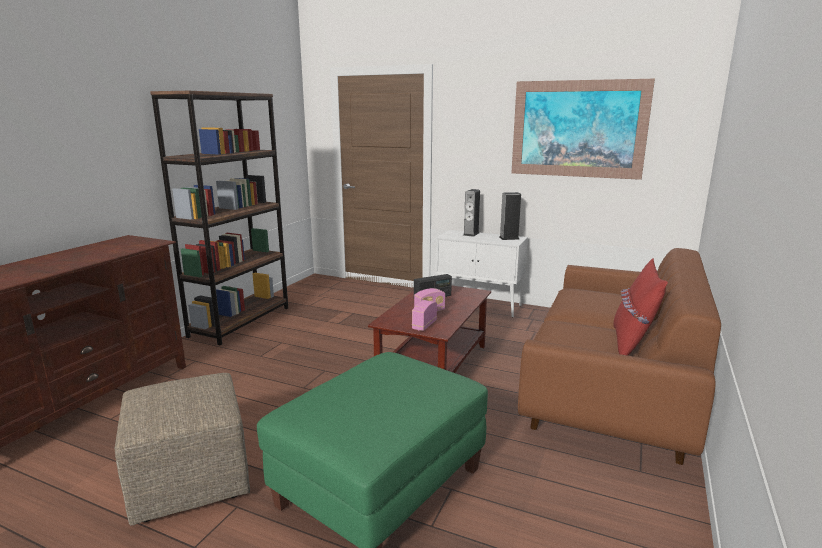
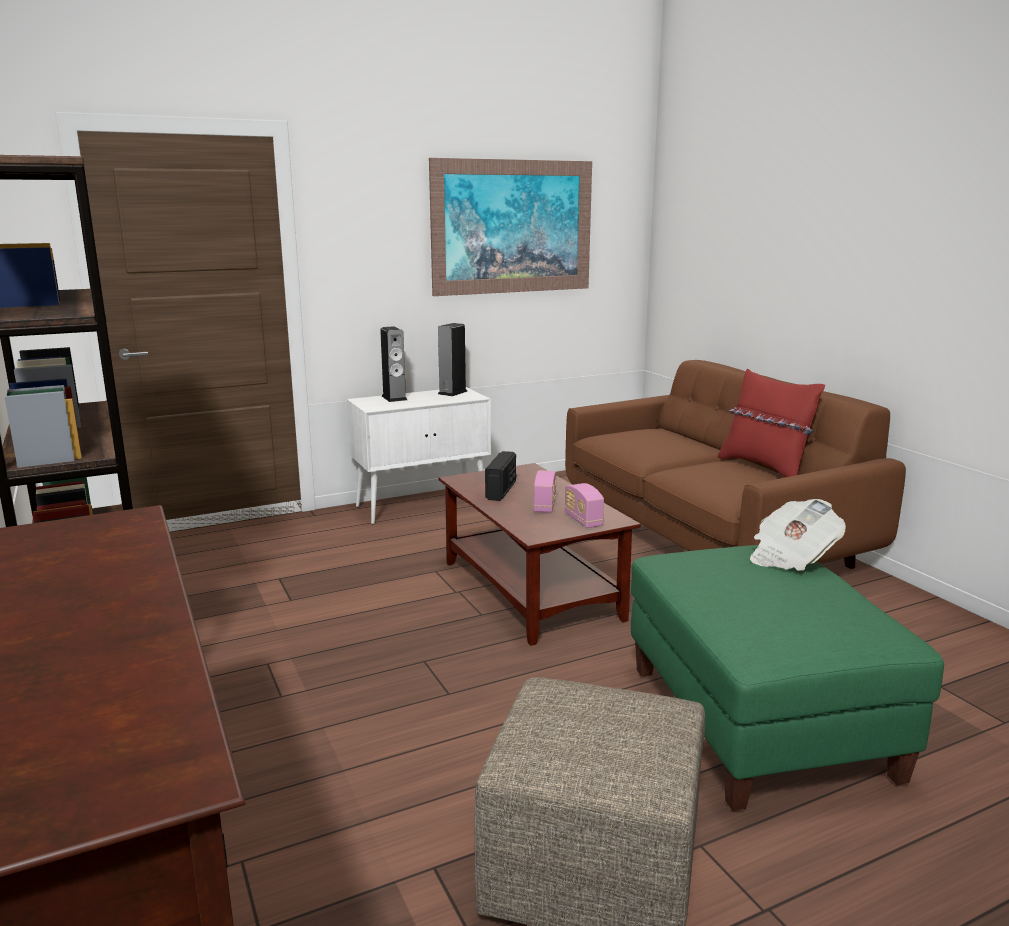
camera: 50 degrees left, 0 degrees up
(443, 387) = (791, 557): none -> newspaper

